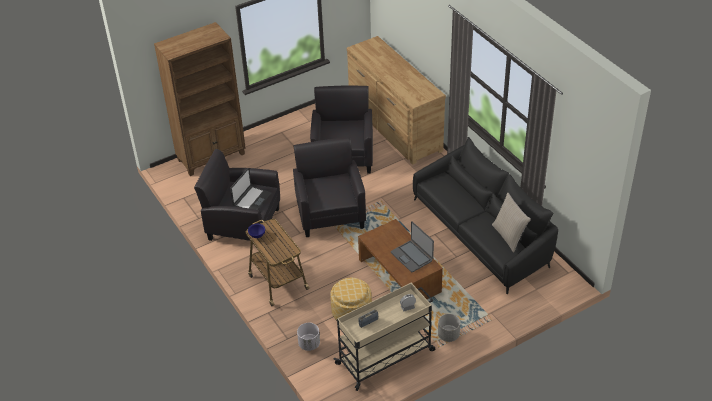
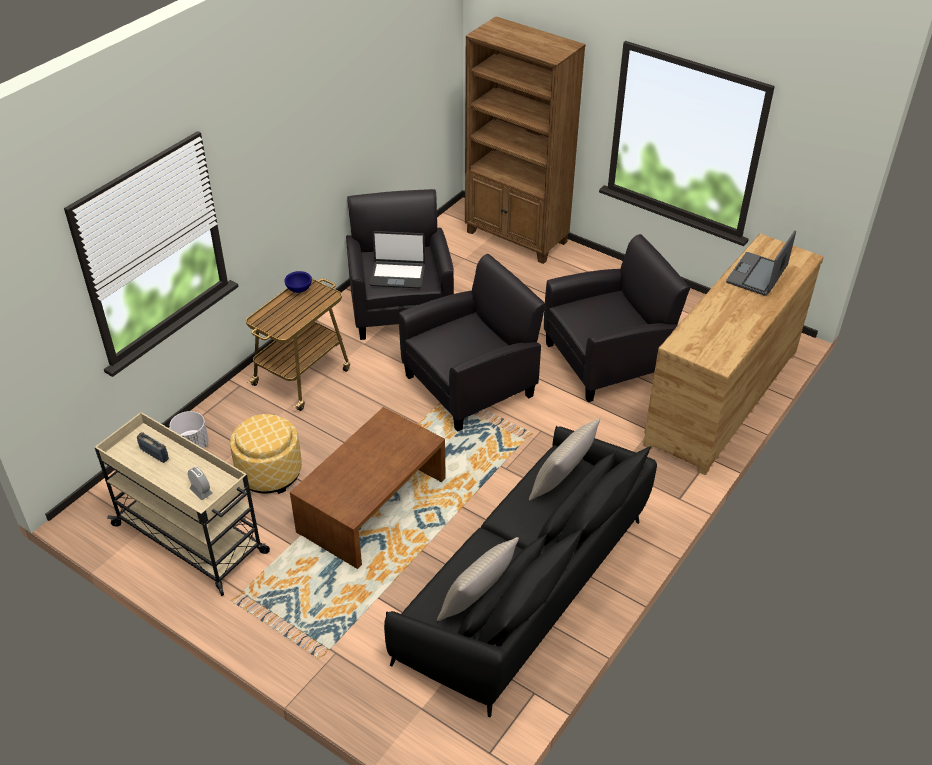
camera: 65 degrees right, 0 degrees up
(412, 256) = (364, 483): laptop -> laptop (757, 275)
(448, 335) = (261, 606): grey planter -> none
(449, 187) = (562, 483): none -> beige pillow

